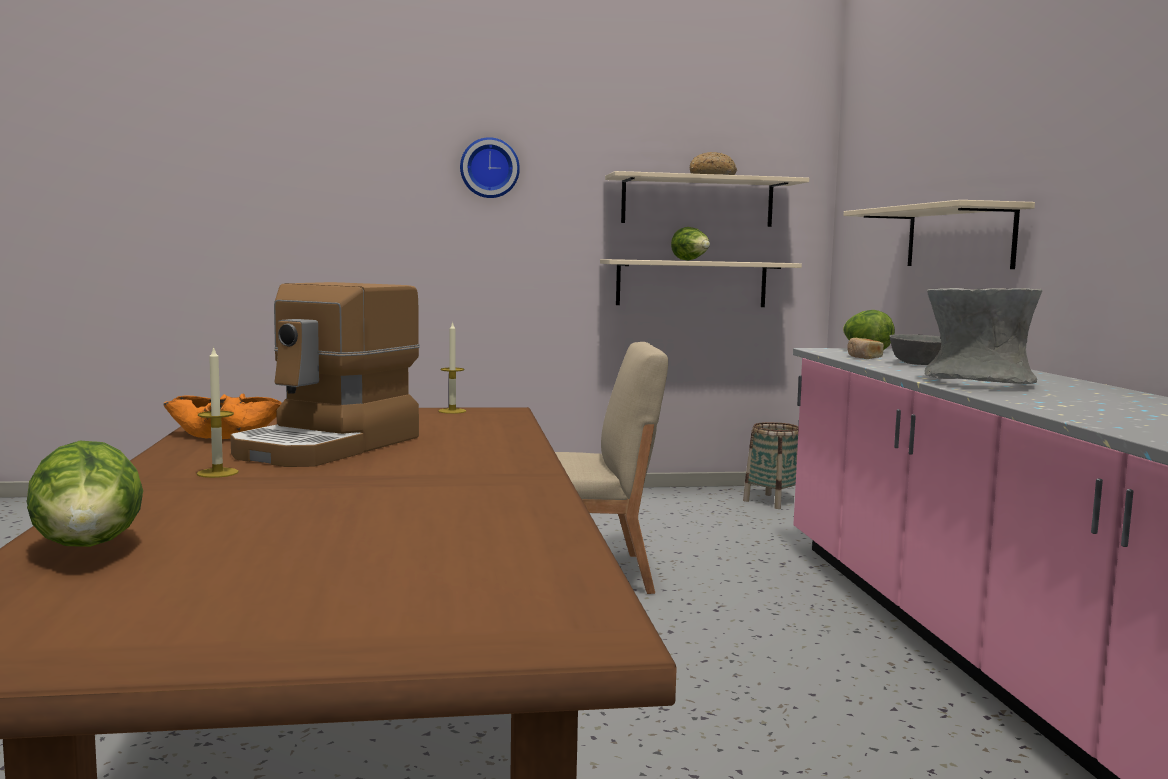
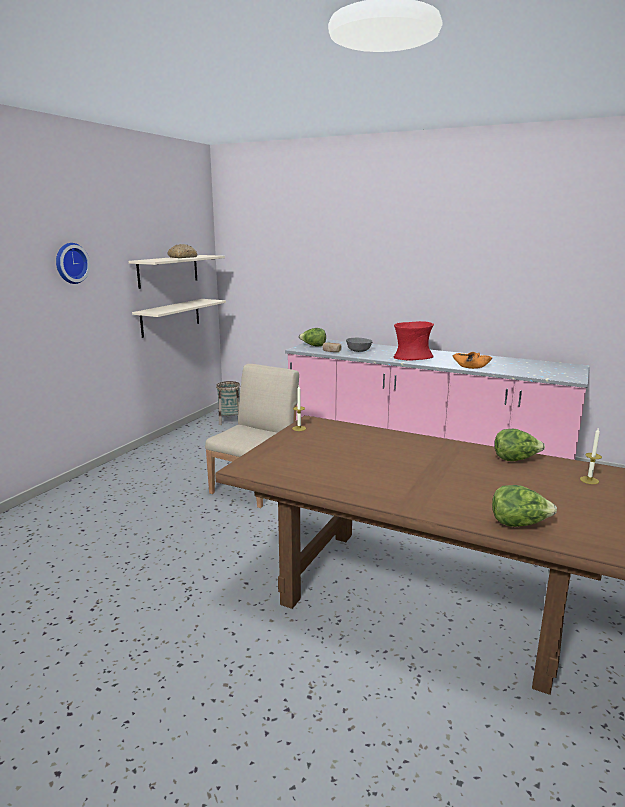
camera: 55 degrees left, 10 degrees up
(217, 473) = (401, 490): candle -> candle (589, 480)
(226, 433) = (304, 477): orange bowl -> orange bowl (471, 366)
(329, 446) = (361, 463): coffee machine -> none
(691, 260) = (179, 306): lettuce -> lettuce (515, 459)
(958, 237) = (330, 290): beige shelf -> none
(978, 383) = (412, 358): grey vase -> red vase

